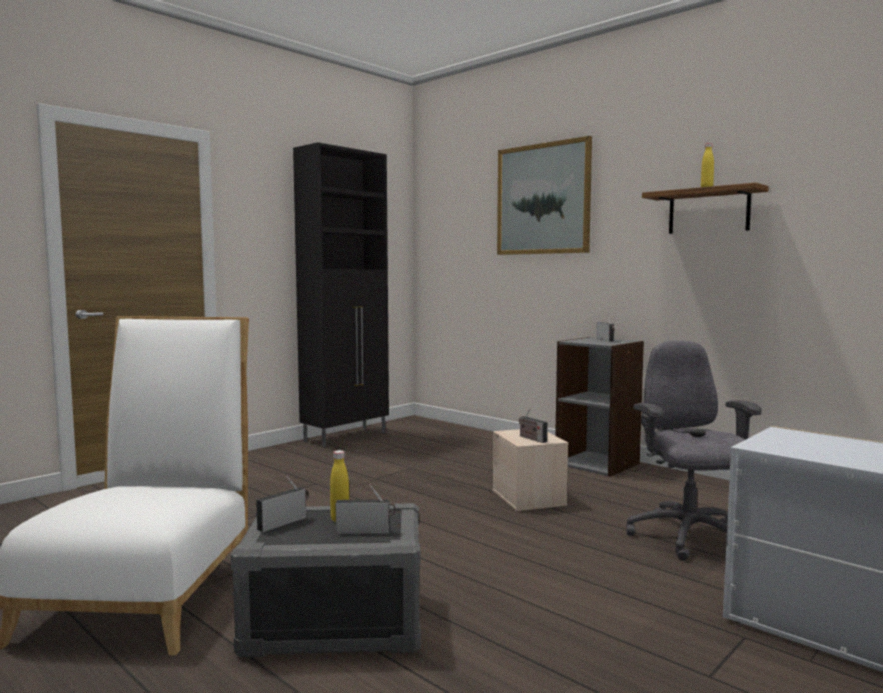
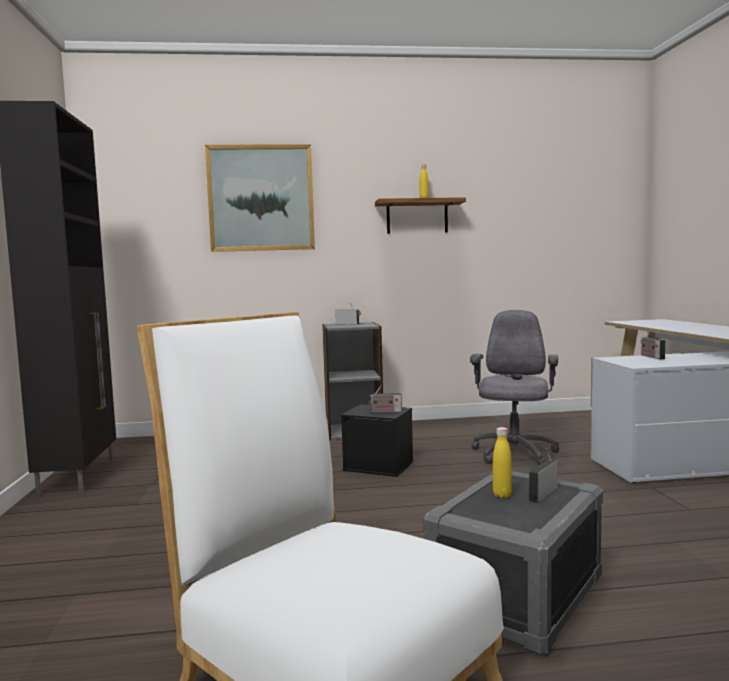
camera: 50 degrees left, 0 degrees up
(284, 523) = (488, 514): radio -> radio (651, 357)
(529, 498) = (379, 466): beige storage box -> black storage box
(688, 538) = (514, 454): grey office chair -> grey office chair turned 75 degrees clockwise

